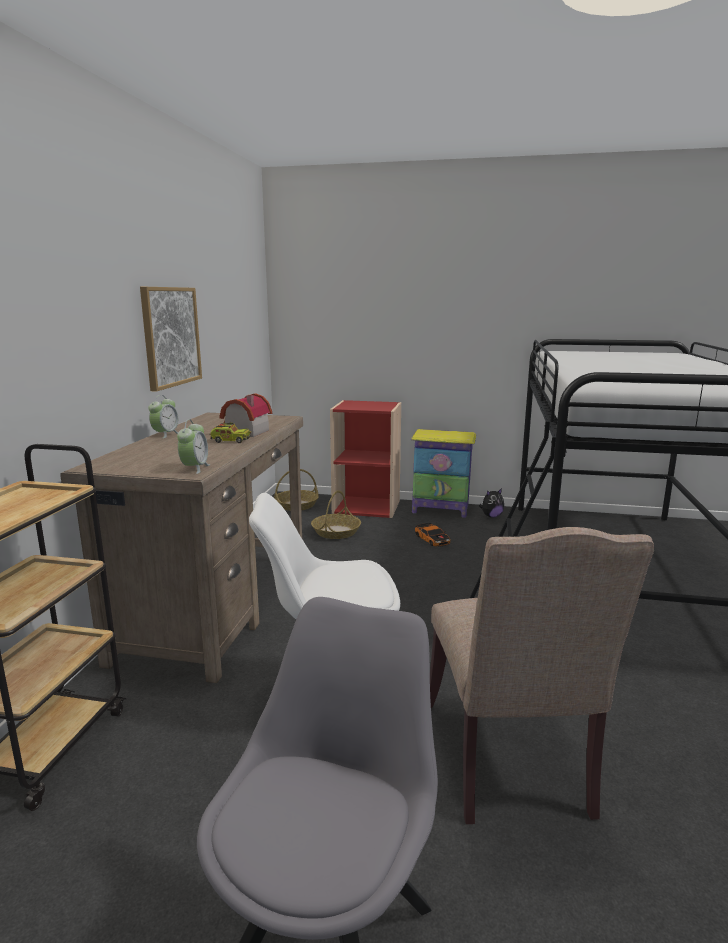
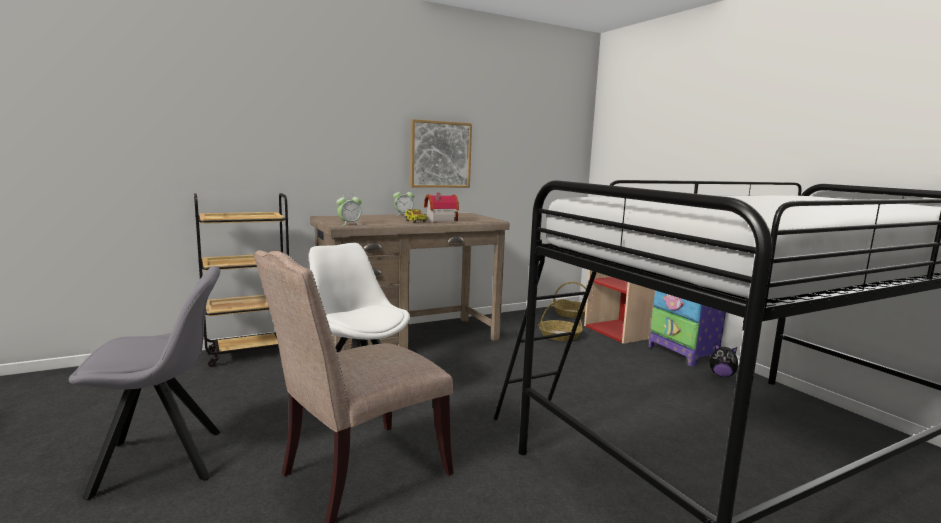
camera: 50 degrees right, 5 degrees down
(433, 539) = (621, 366): toy car -> none

